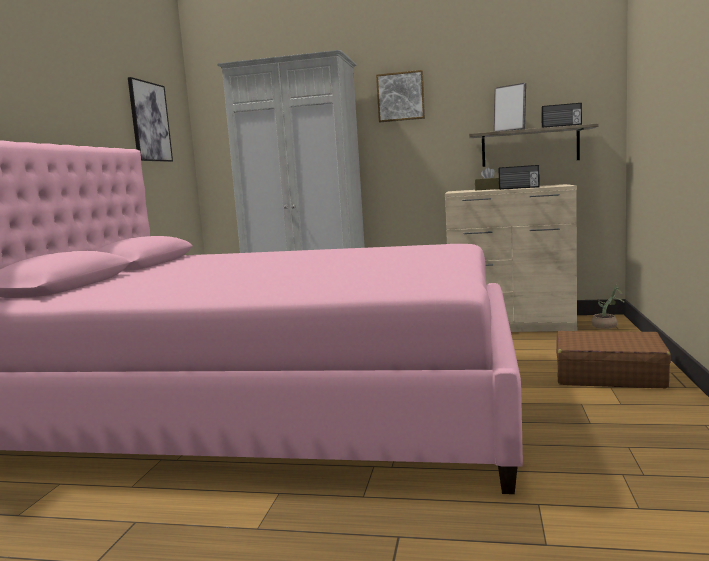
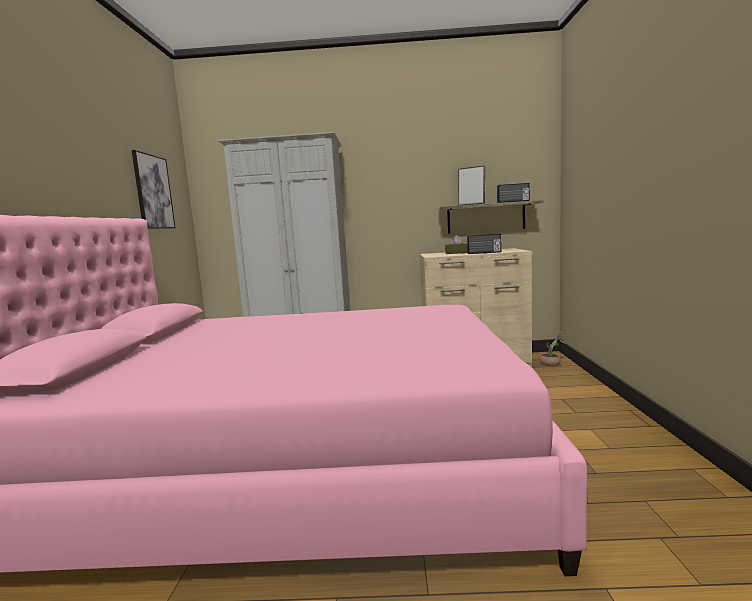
camera: 10 degrees left, 0 degrees up
(401, 96) = (379, 174): picture -> none
(608, 375) = (581, 415): brown suitcase -> none

